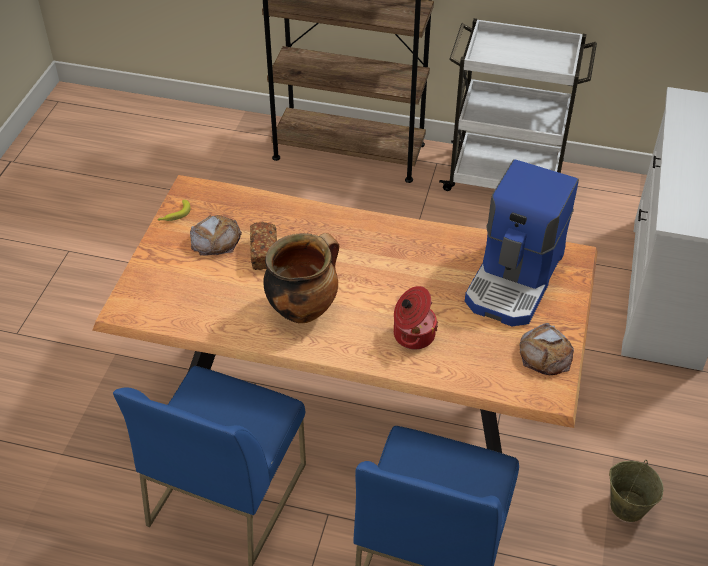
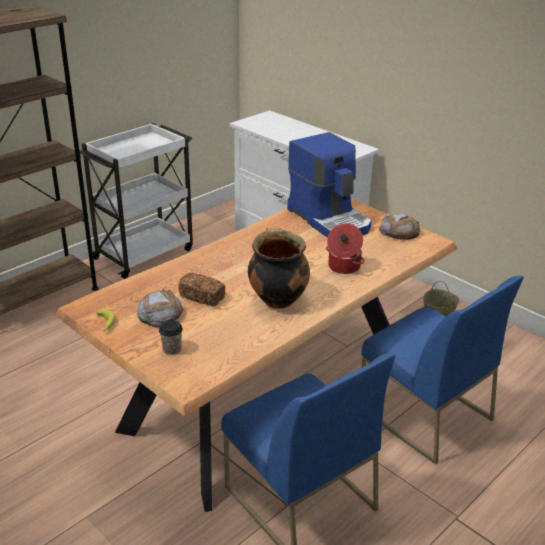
camera: 60 degrees left, 15 degrees down
(166, 275) = (172, 349): none -> cup

